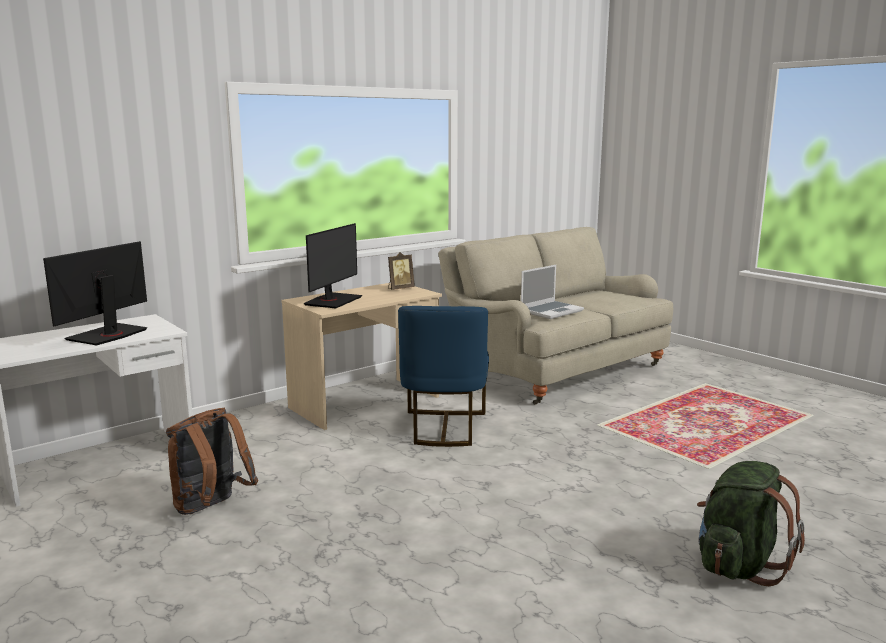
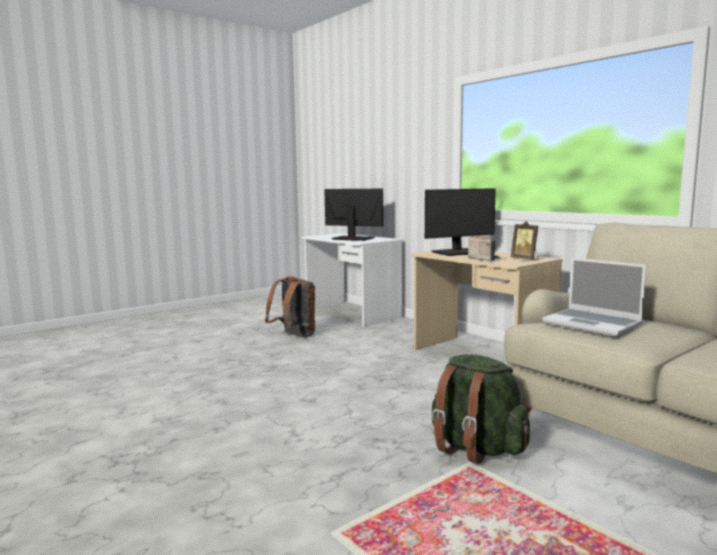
camera: 90 degrees right, 5 degrees down
(332, 301) = (458, 252): monitor -> monitor turned 45 degrees counterclockwise
(392, 297) = (484, 259): none -> radio
(444, 428) = (430, 385): blue chair -> none
(738, 565) = (105, 506): green backpack -> green backpack (475, 448)

